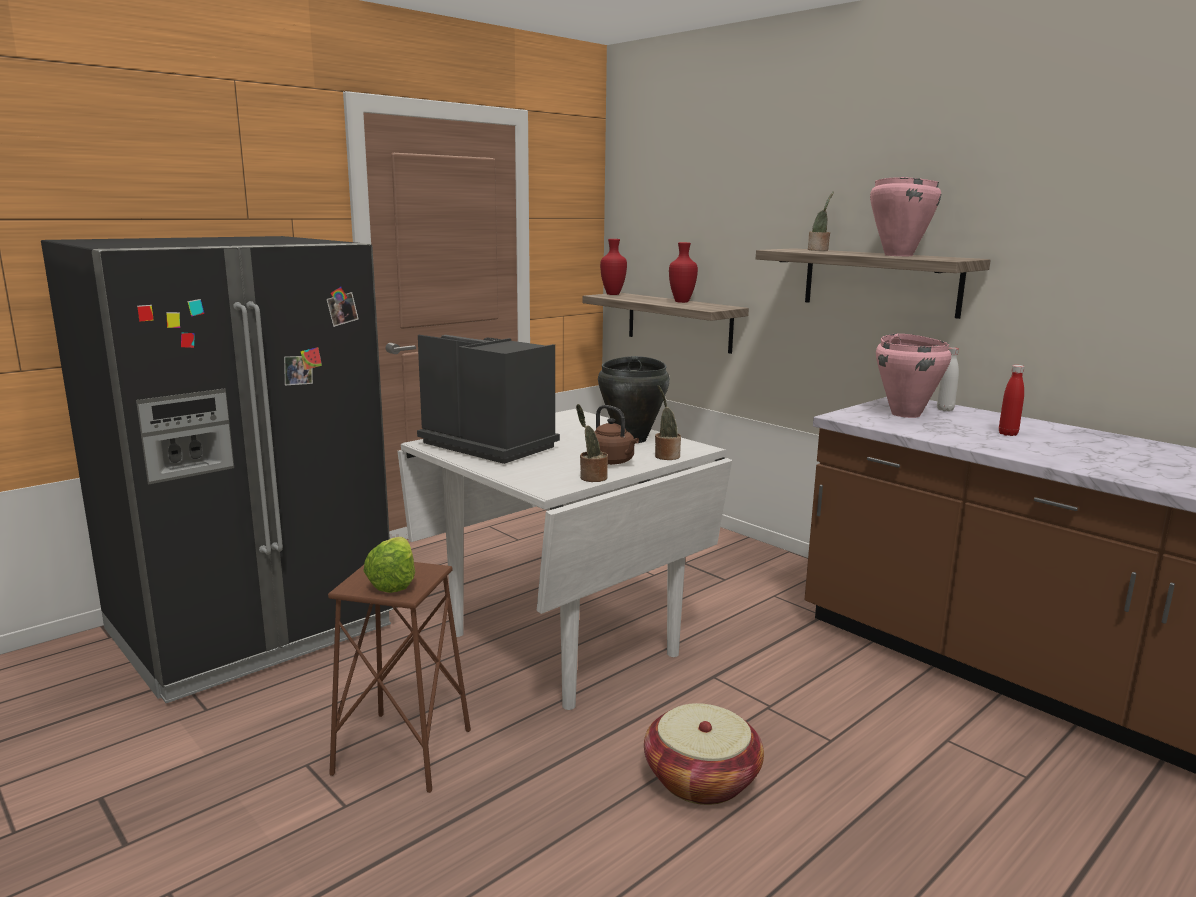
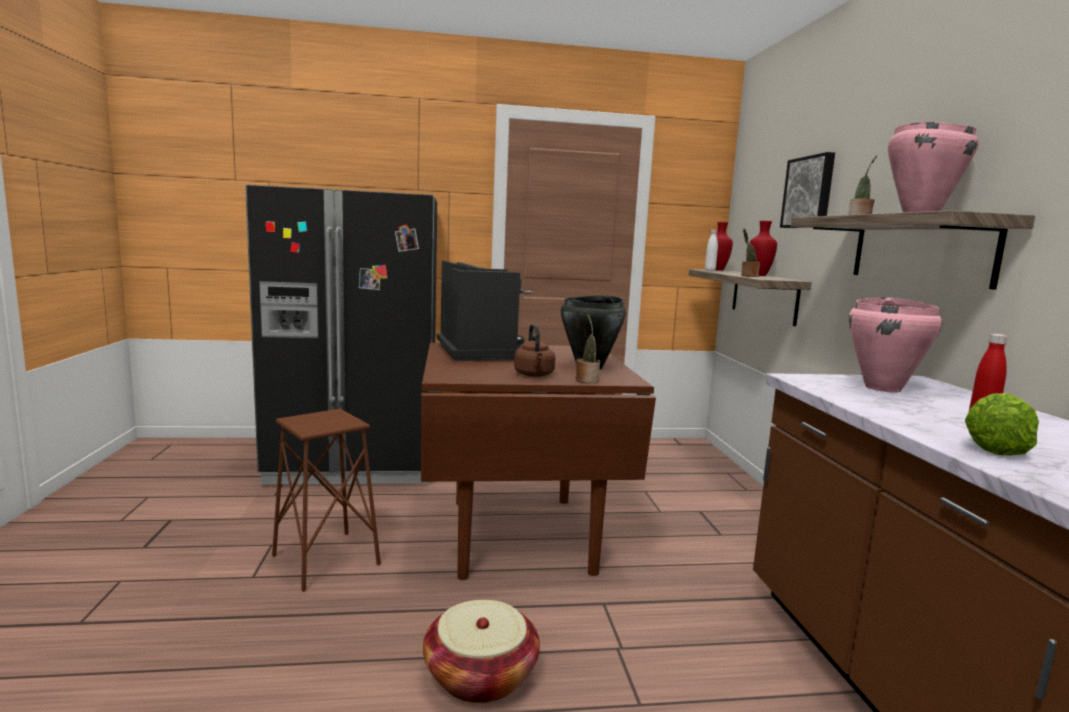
camera: 35 degrees right, 5 degrees down
(397, 580) = (322, 422): lettuce -> lettuce (997, 446)
(561, 644) = (518, 534): white dining table -> brown dining table
(591, 478) = (491, 379): potted plant -> potted plant (748, 276)
(734, 214) = (809, 192): none -> picture
(945, 409) = (950, 394): white bottle -> white bottle (710, 270)

